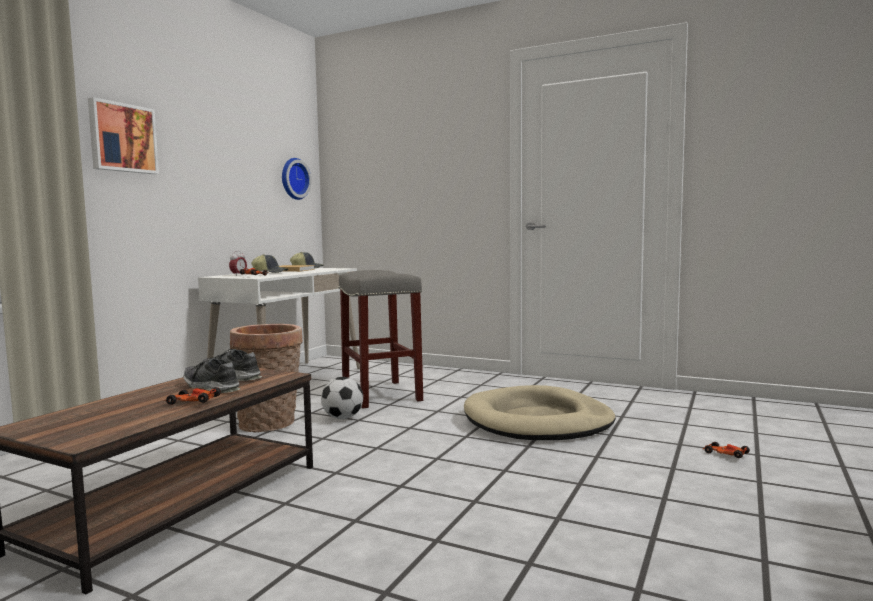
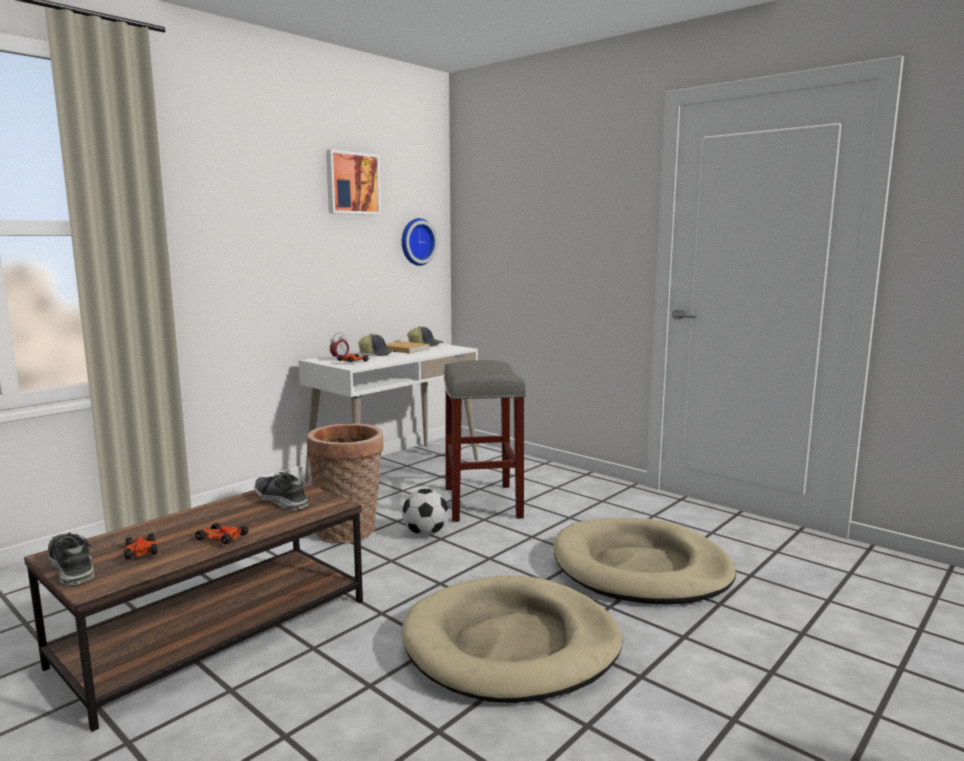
camera: 15 degrees right, 5 degrees up
(122, 138) = (217, 219): picture -> picture (352, 183)
(211, 387) = (252, 516): shoe -> shoe (71, 568)
(464, 478) = (511, 645): none -> beige dog bed
(724, 454) = (854, 660): toy car -> toy car (141, 551)

